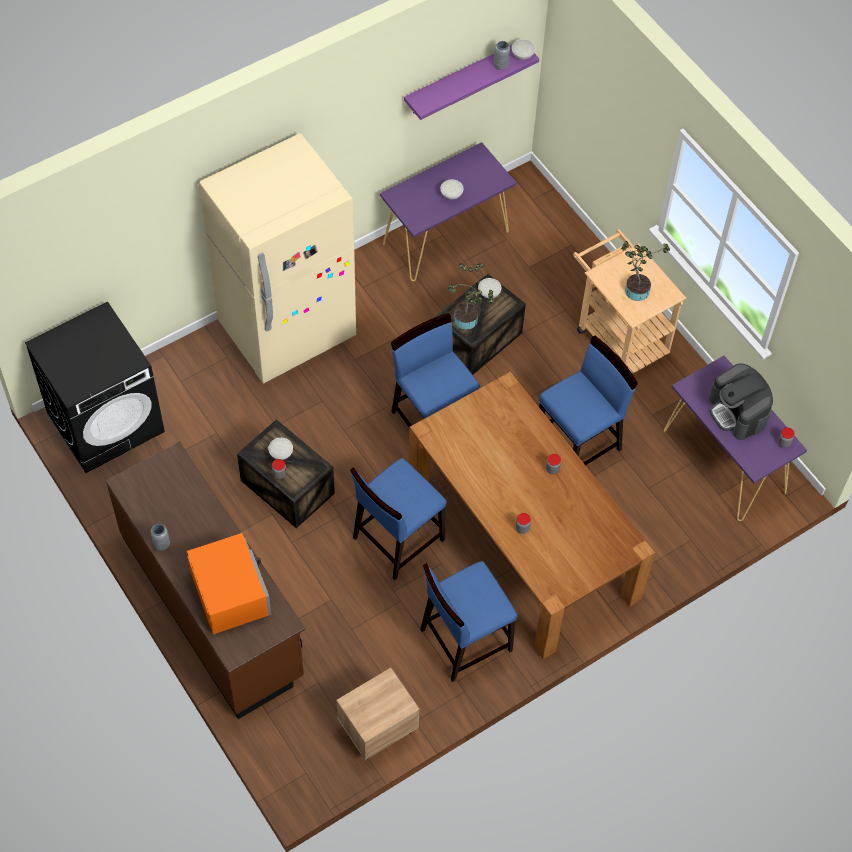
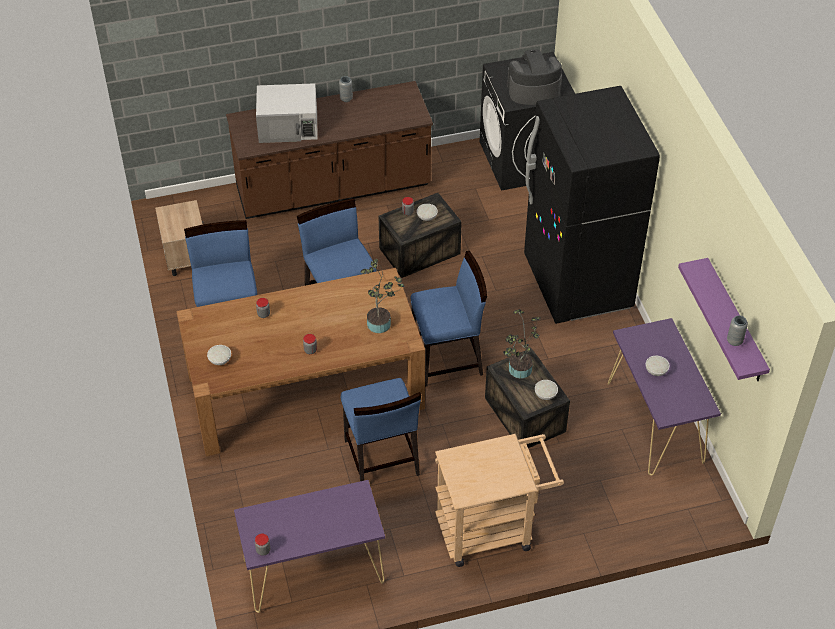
camera: 110 degrees right, 10 degrees down
(230, 592) = (288, 125): orange microwave -> white microwave
(287, 331) = (577, 283): beige fridge -> black fridge
(522, 54) = (746, 363): white bowl -> white bowl (220, 360)
(634, 289) = (480, 467): potted plant -> potted plant (381, 323)
(738, 412) = (314, 523): coffee machine -> coffee machine (533, 90)

